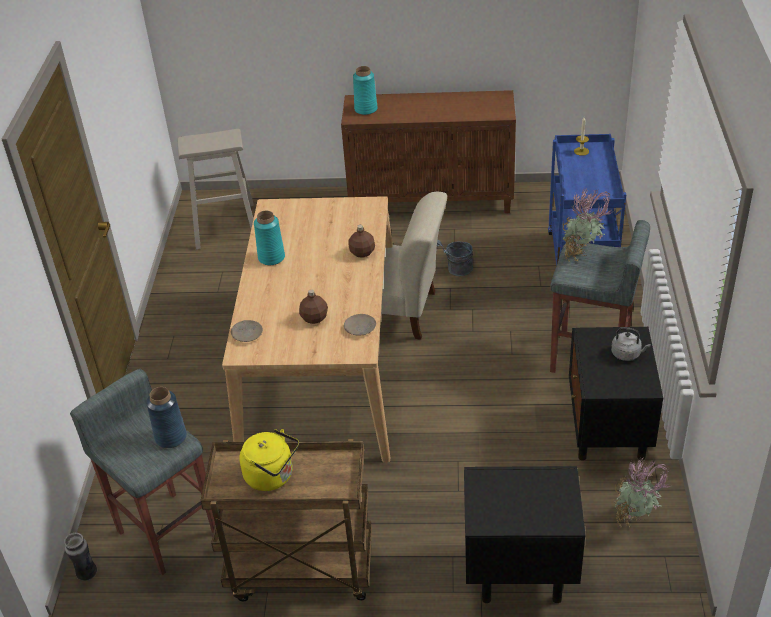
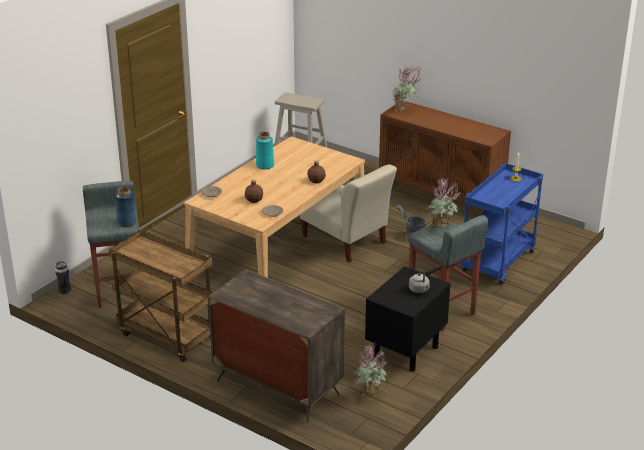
camera: 30 degrees right, 10 degrees down
(272, 476) = (155, 256): yellow kettle -> none
(366, 109) = (405, 111): turquoise vase -> potted plant
(518, 572) = (277, 387): black nightstand -> dresser

